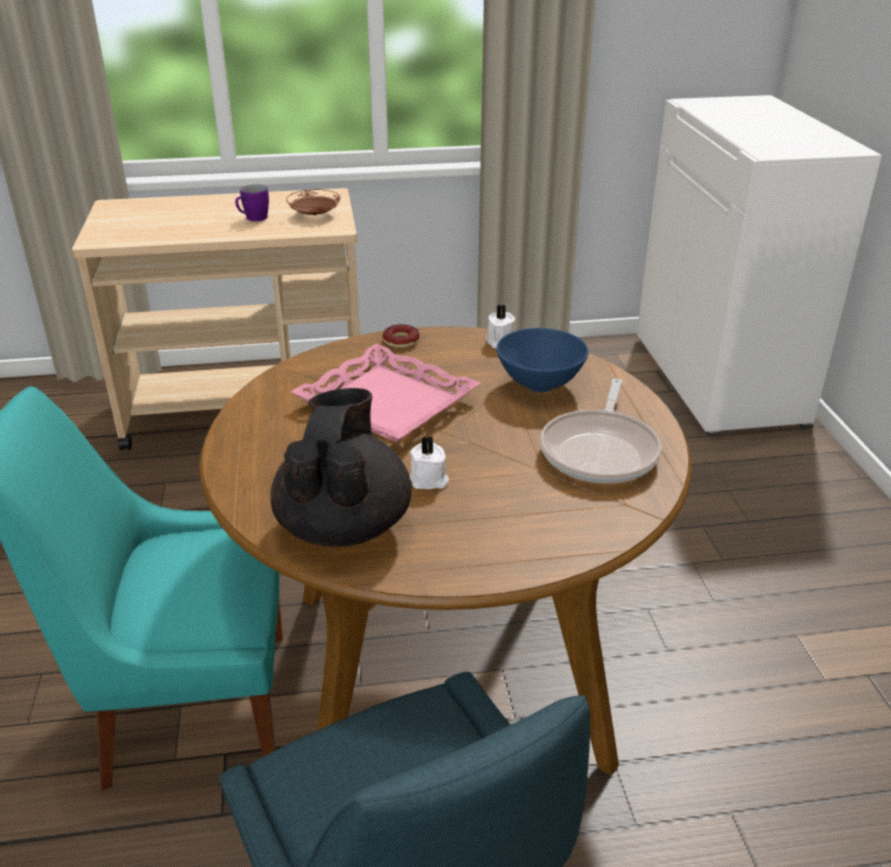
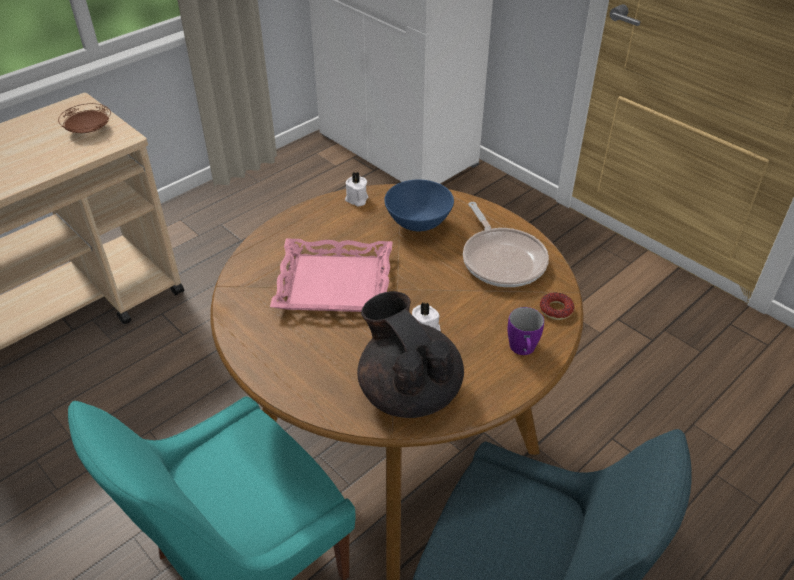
camera: 35 degrees left, 10 degrees up
(253, 219) = (35, 152): purple mug -> purple mug (523, 351)
(401, 341) = (288, 226): donut -> donut (556, 310)

